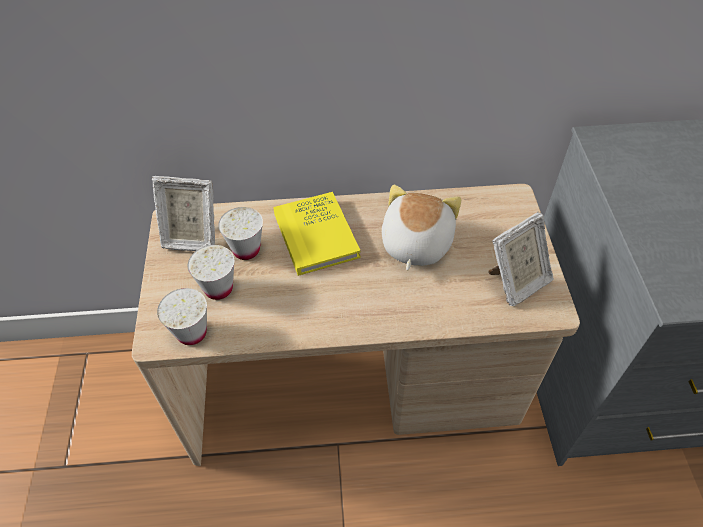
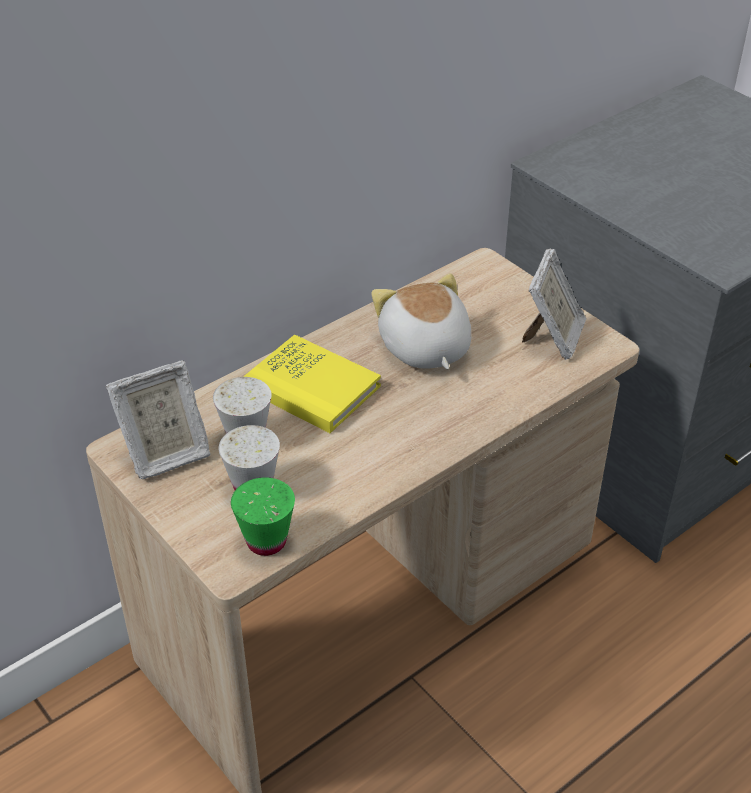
camera: 35 degrees left, 10 degrees down
(191, 333) = (266, 541): white cup -> green cup

